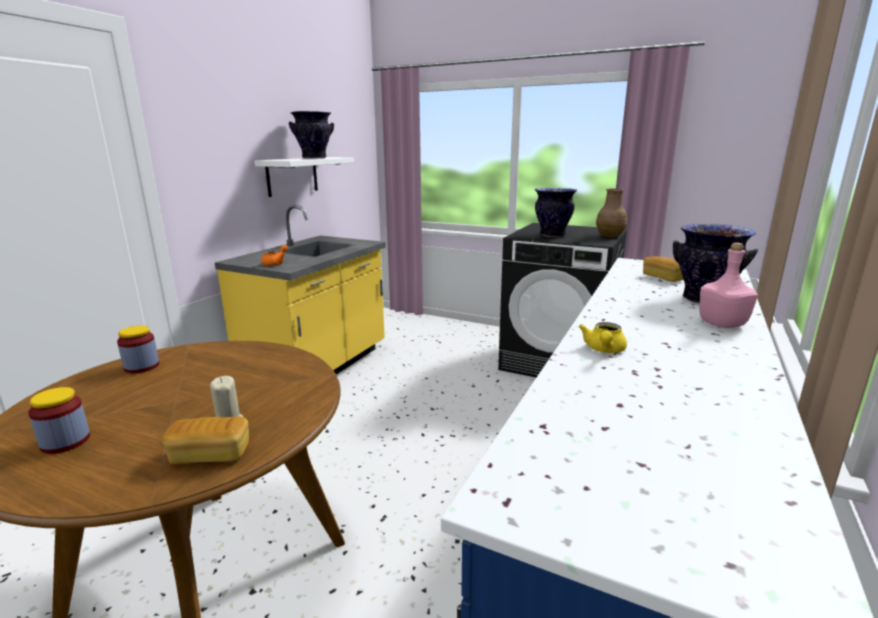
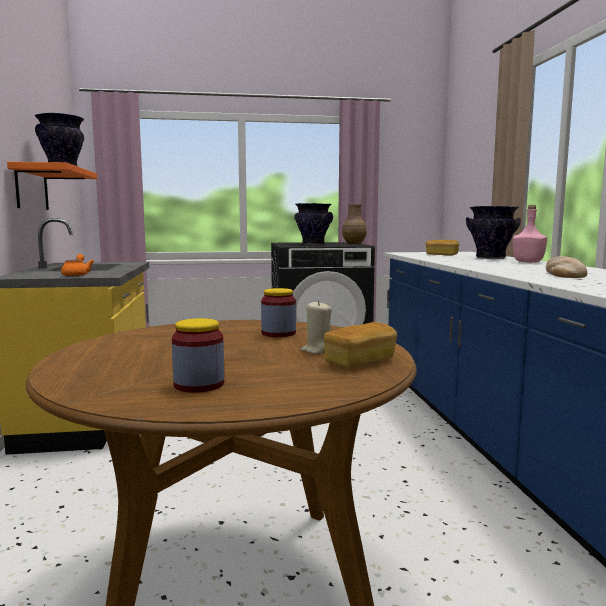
camera: 35 degrees left, 10 degrees down
(142, 366) = (113, 347): jar -> jar (278, 333)
(292, 176) = (31, 188): white shelf -> orange shelf
(603, 350) = (510, 270): yellow teapot -> none
(646, 381) = (564, 274): none -> bread

